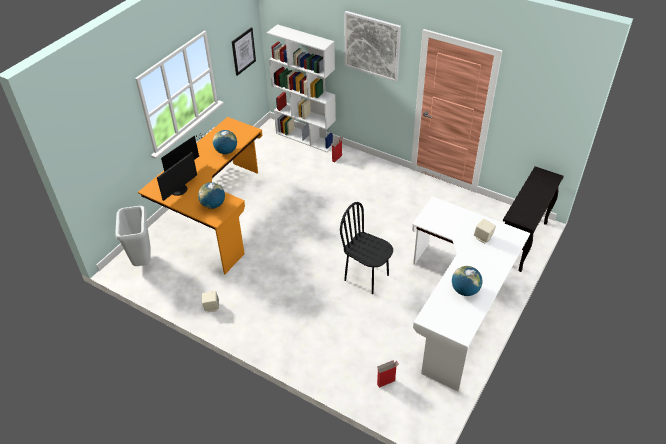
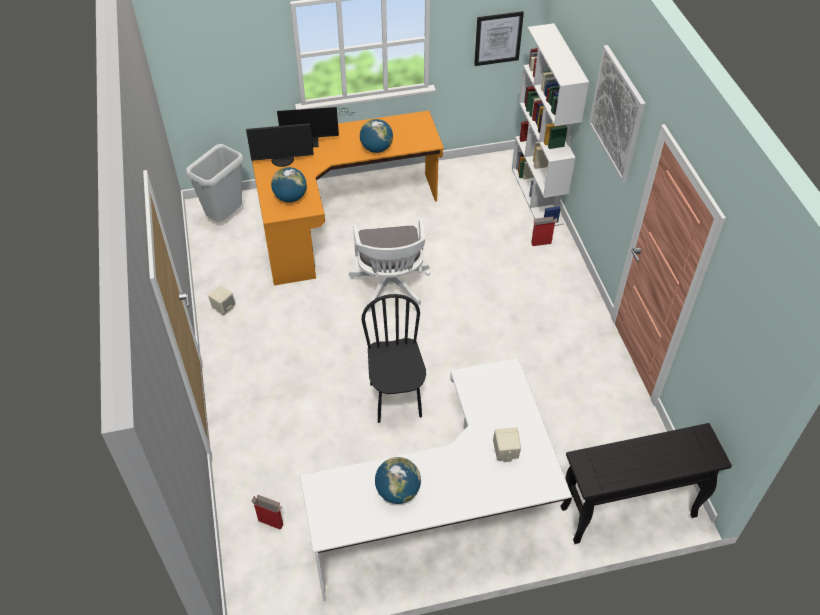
camera: 45 degrees right, 5 degrees up
(292, 229) = (391, 288): none -> white office chair

